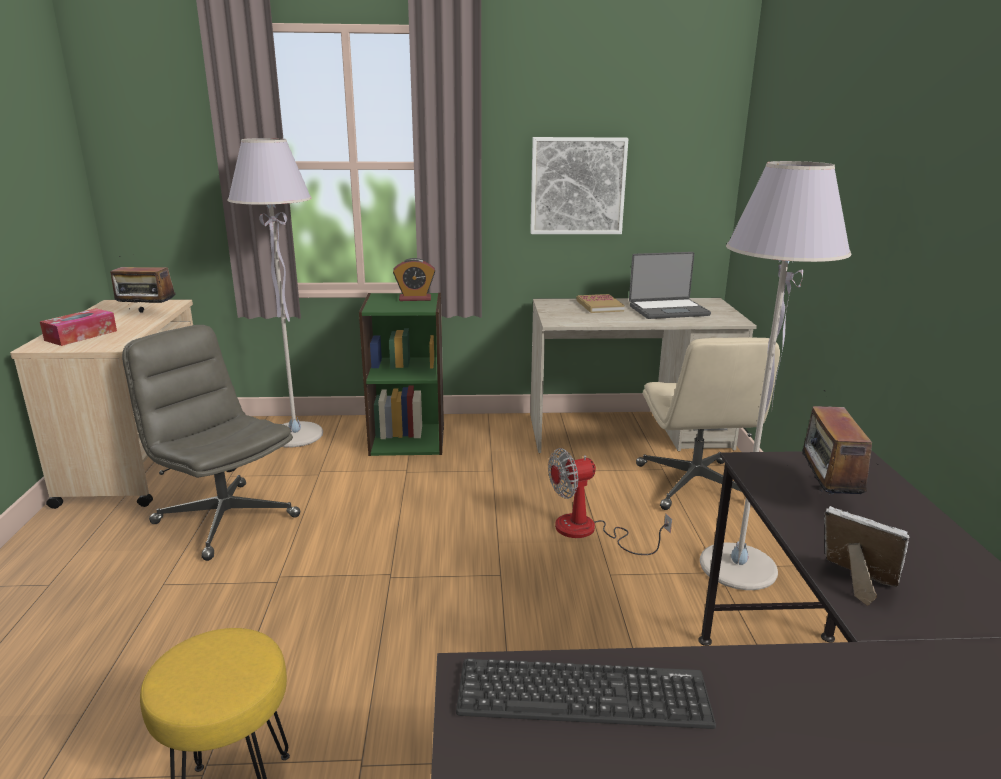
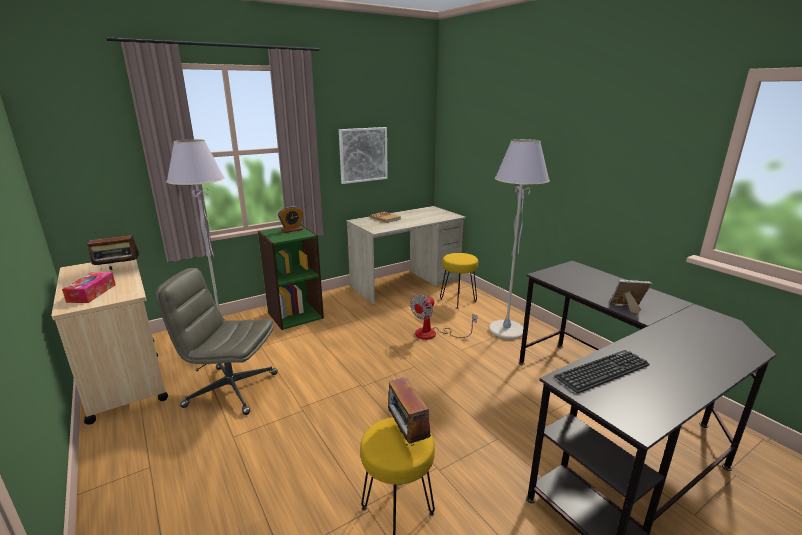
camera: 30 degrees left, 0 degrees up
(668, 310) = (419, 215): laptop -> none
(695, 485) = (458, 300): beige office chair -> yellow stool
(825, 496) = (581, 281): radio -> radio (407, 436)

